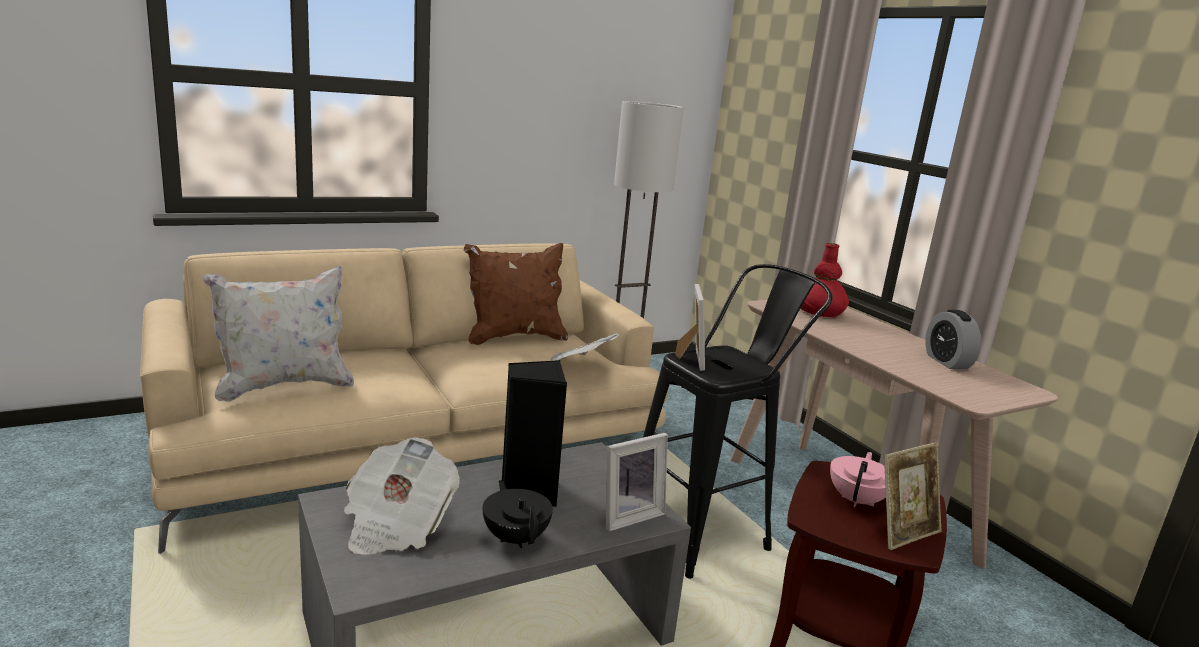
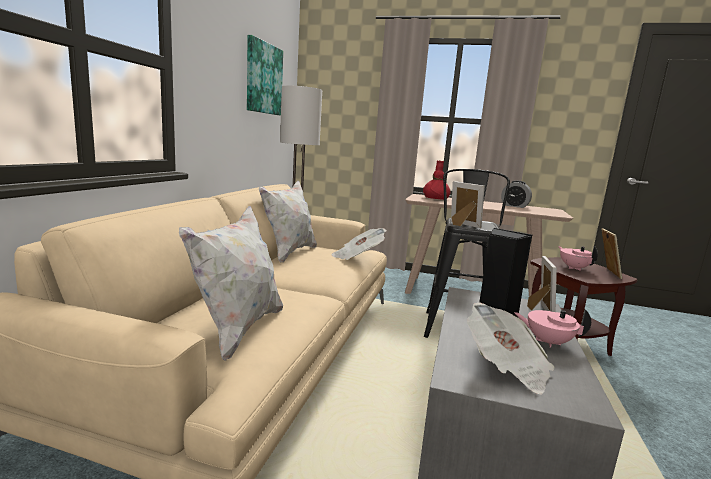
camera: 45 degrees left, 5 degrees down
(514, 337) = (288, 253): brown pillow -> white pillow
(516, 537) = (547, 342): black teapot -> pink teapot
(621, 87) = (263, 78): none -> picture

